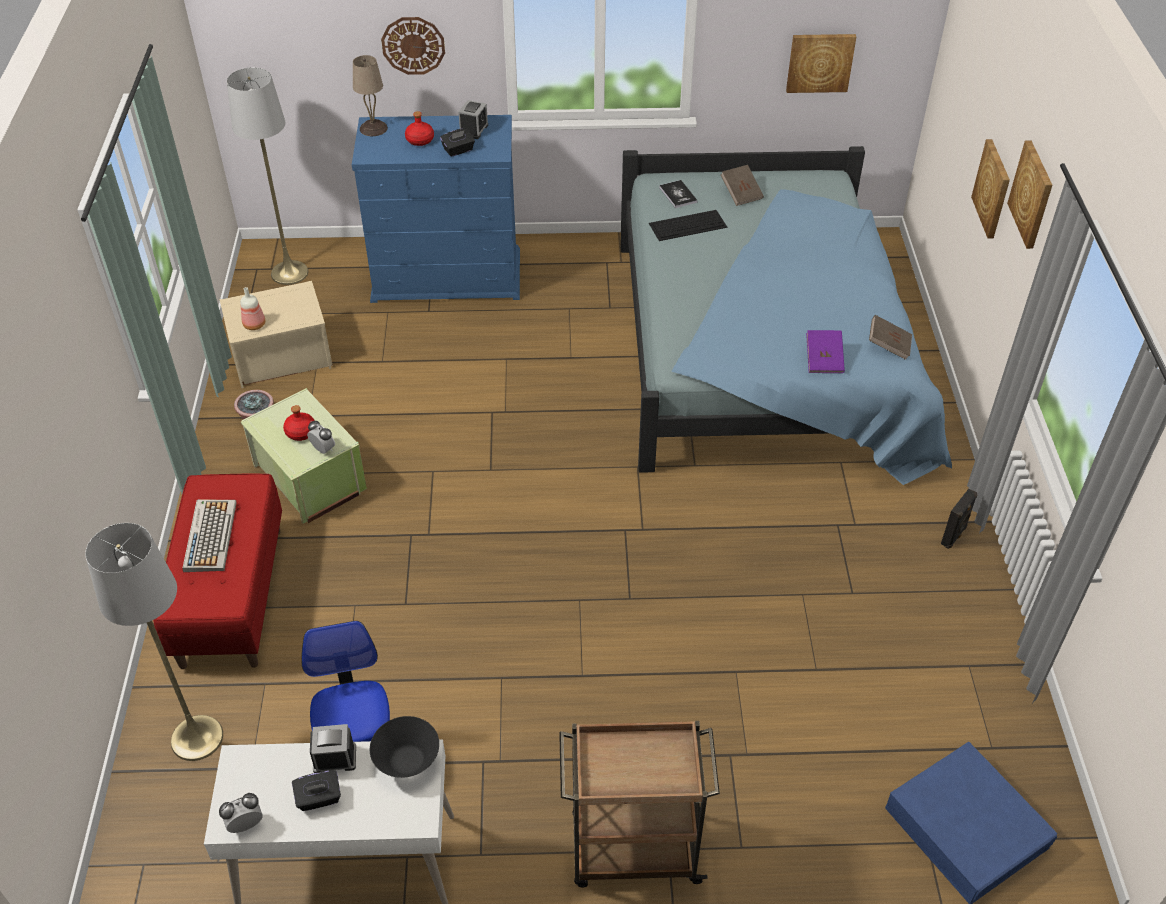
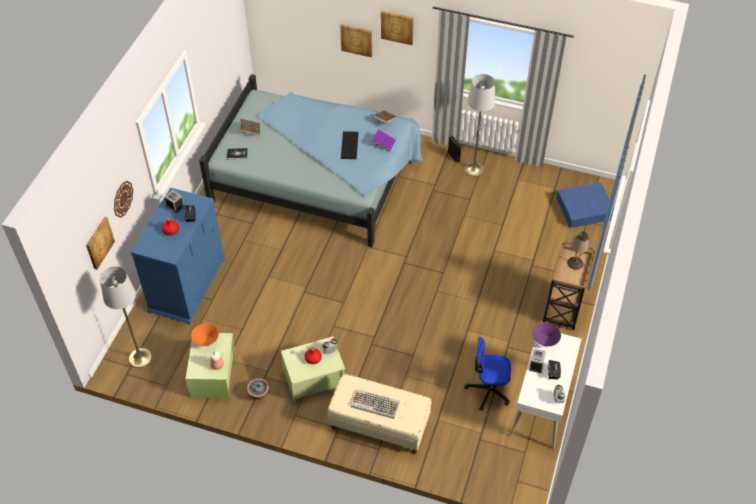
camera: 70 degrees left, 5 degrees up
(197, 738) = (458, 451): grey floor lamp -> grey floor lamp (474, 169)
(231, 596) = (379, 425): red bench -> beige bench
(282, 357) = (214, 374): beige storage box -> green storage box
(299, 299) = (206, 341): none -> orange bowl
(373, 128) = (146, 248): beige table lamp -> beige table lamp (575, 263)
(407, 761) = (545, 341): black bowl -> purple bowl
(688, 225) = (263, 158): keyboard -> keyboard (349, 145)
(820, 62) = (223, 56): picture -> picture (99, 242)

